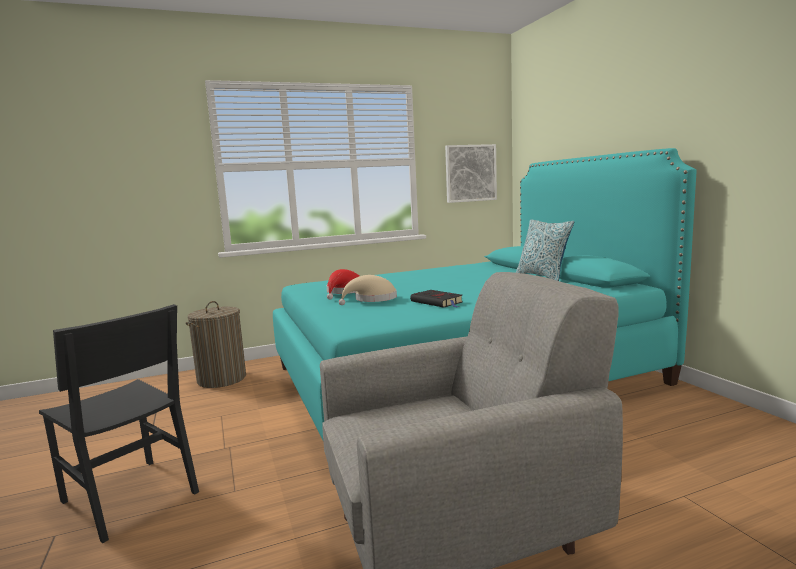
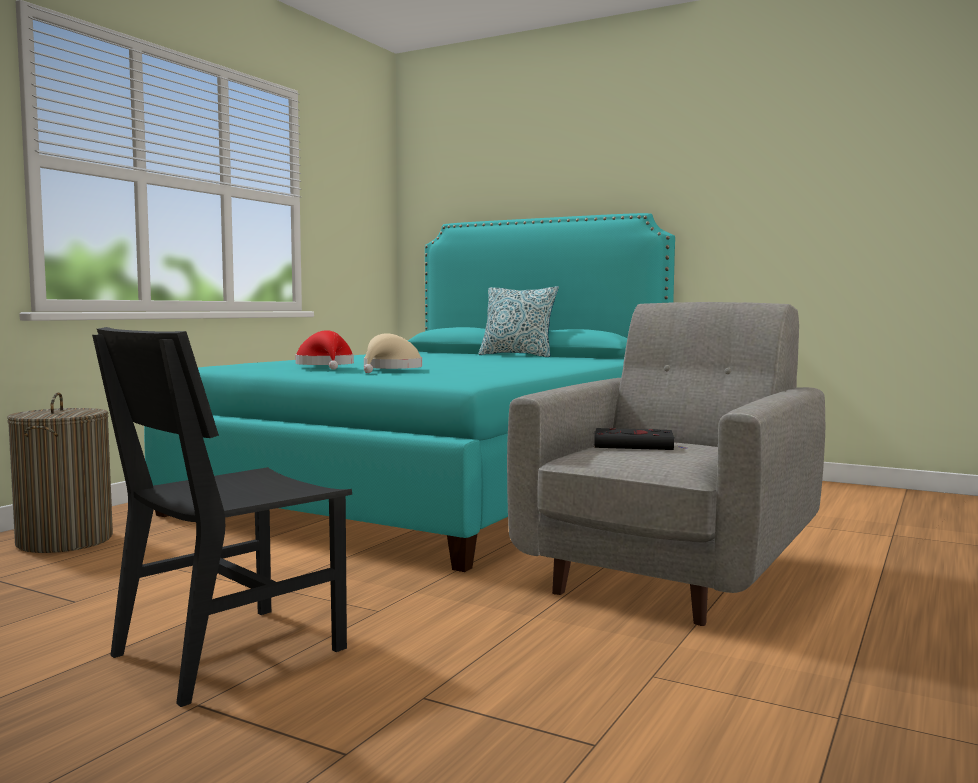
camera: 40 degrees left, 5 degrees down
(129, 497) = (229, 652): black chair -> black chair turned 135 degrees clockwise
(438, 302) = (482, 368): black book -> black book (636, 445)
(470, 173) = (357, 230): picture -> none

